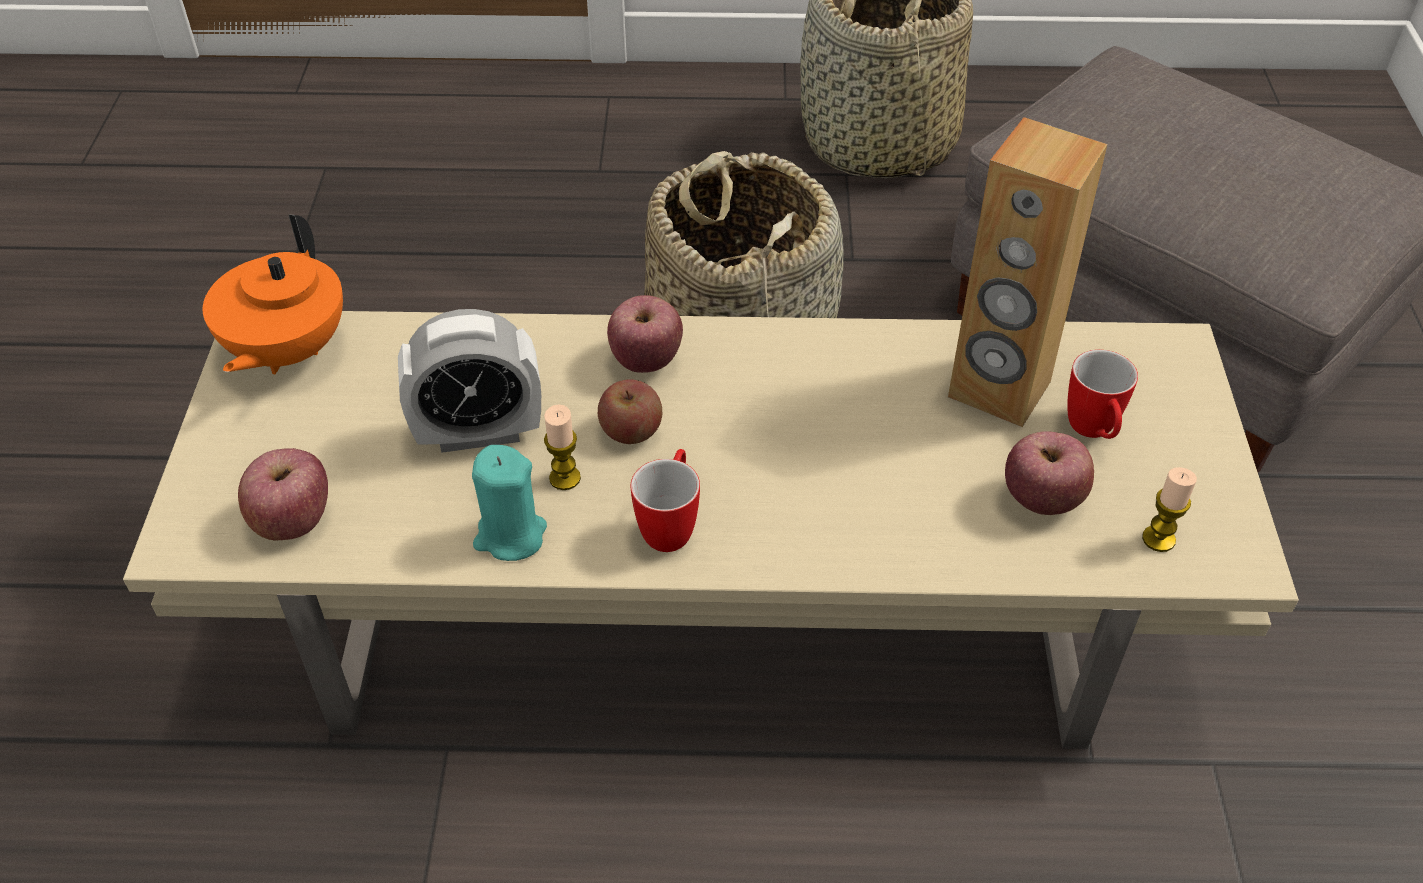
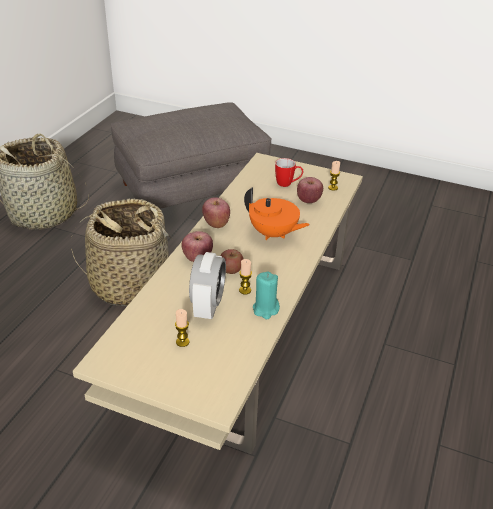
camera: 70 degrees left, 10 degrees down
(286, 351) = (119, 354): orange teapot -> orange teapot (273, 234)
(292, 520) = (225, 367): apple -> apple (216, 223)
(349, 429) = (182, 342): none -> candle
(671, 525) = (280, 272): mug -> none
(998, 390) = (260, 193): brown speaker -> none

